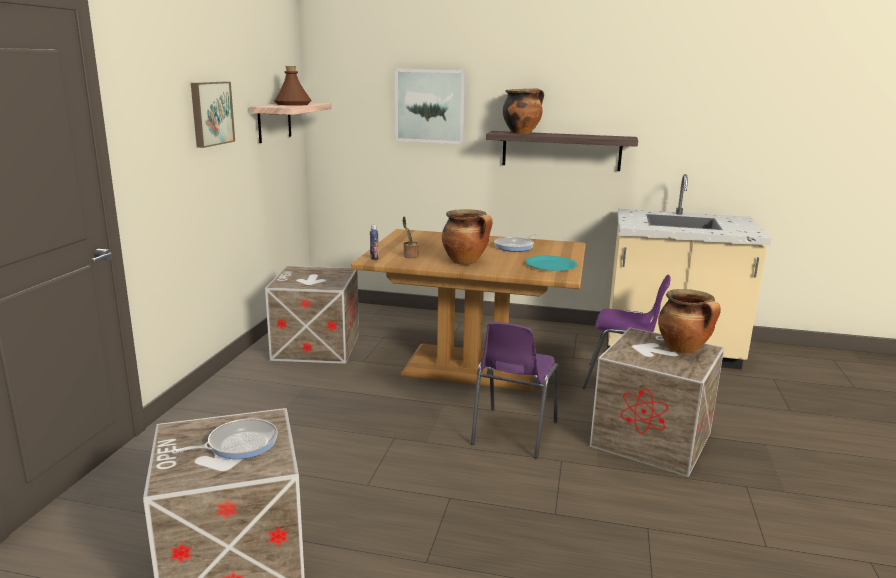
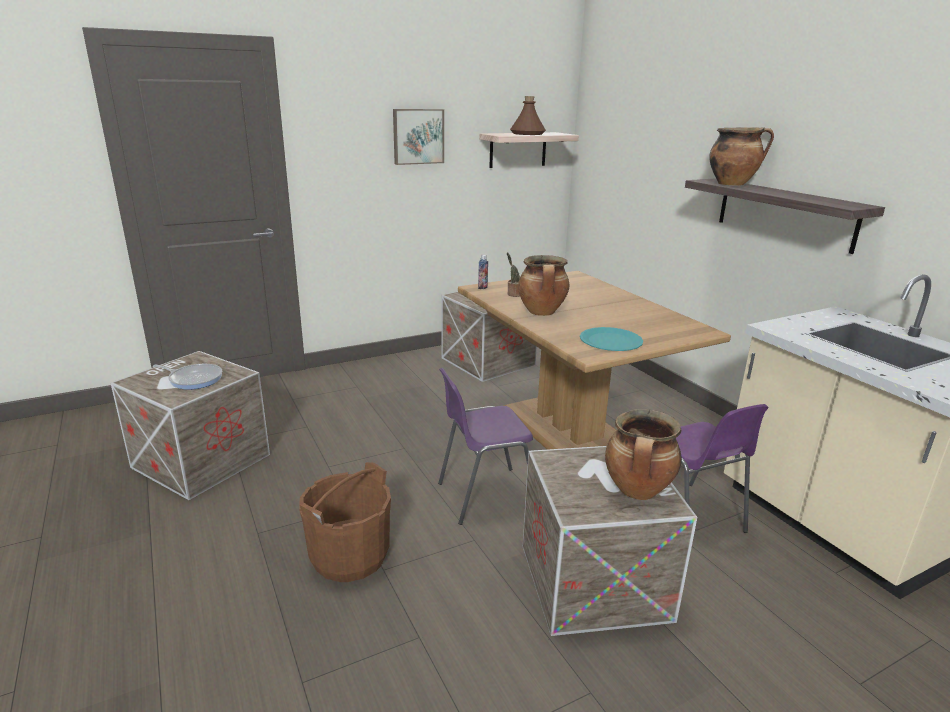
camera: 50 degrees right, 5 degrees up
(430, 106) = (664, 144): picture -> none
(515, 246) = (634, 315): frying pan -> none
(520, 523) = (350, 556): none -> brown bucket

